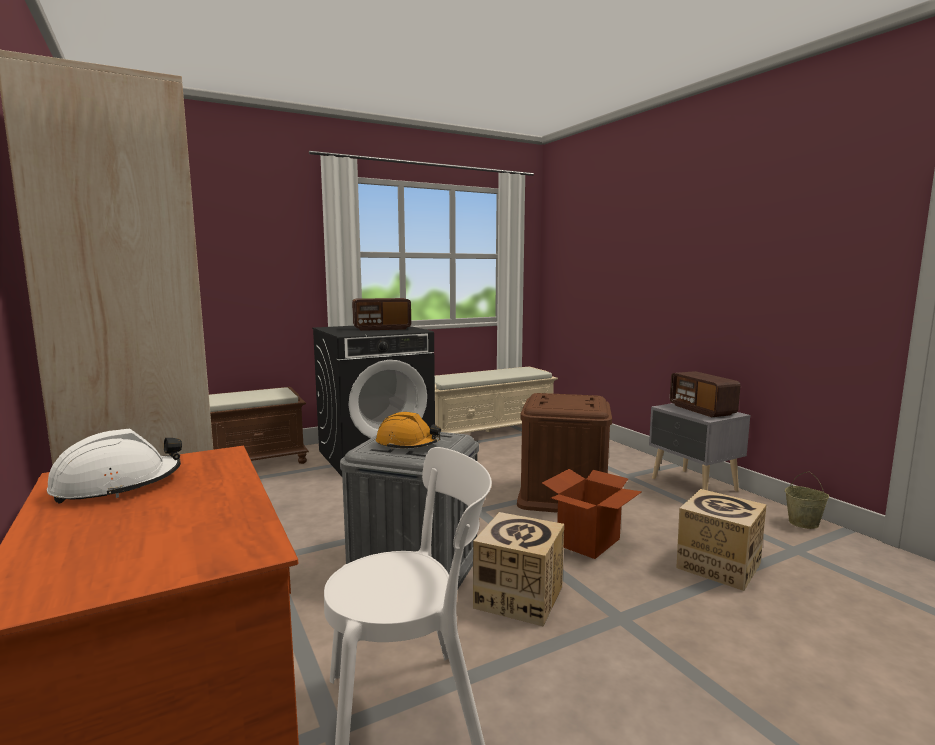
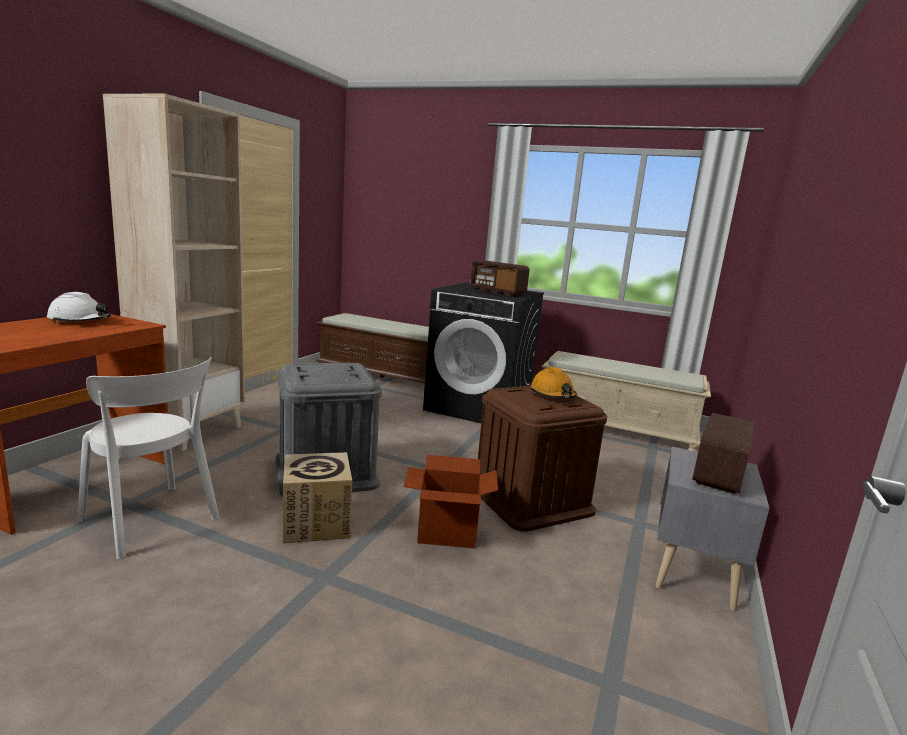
camera: 50 degrees right, 5 degrees up
(407, 444) = (320, 372): orange hard hat -> orange hard hat (552, 395)
(718, 565) = (489, 621): cardboard box -> none
(804, 523) = (717, 686): beige bucket -> none

